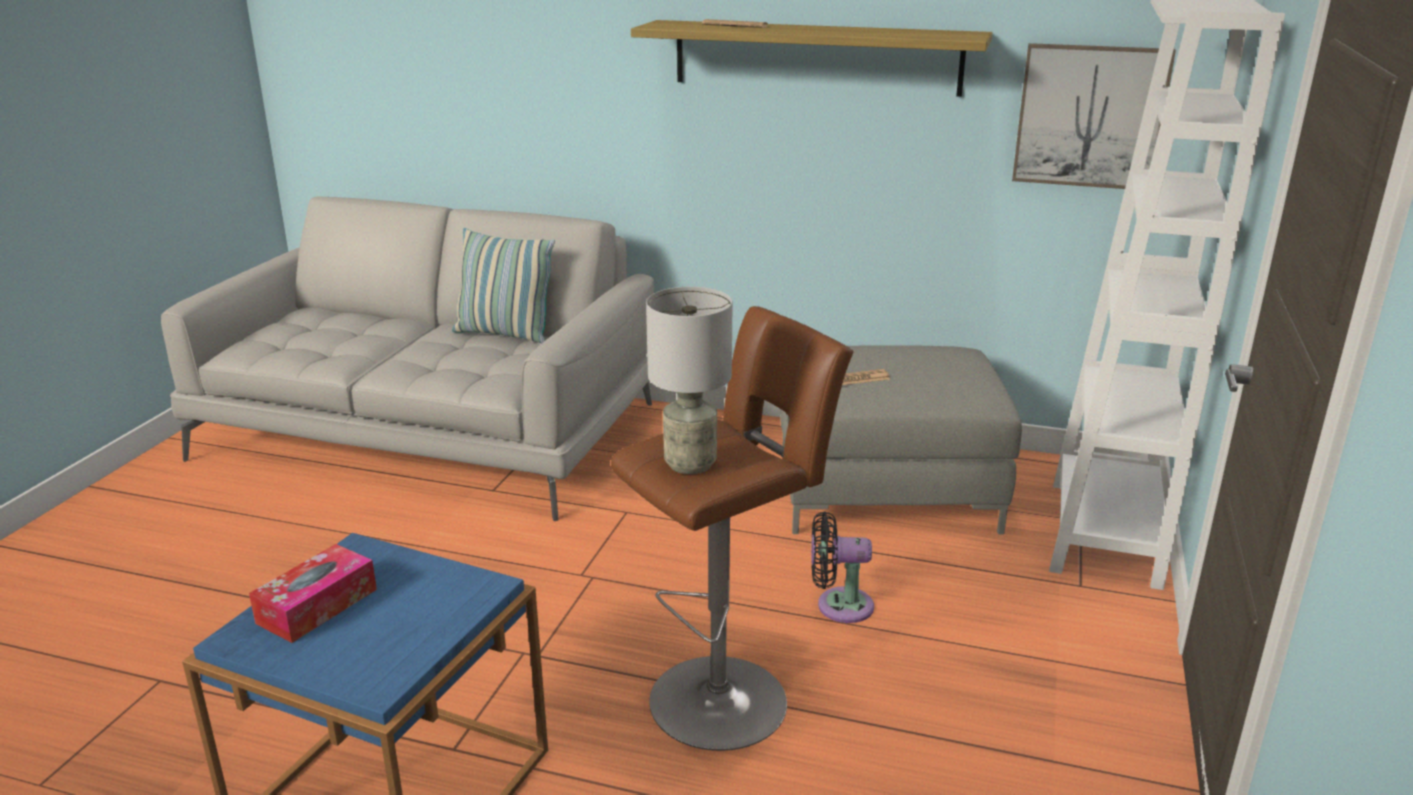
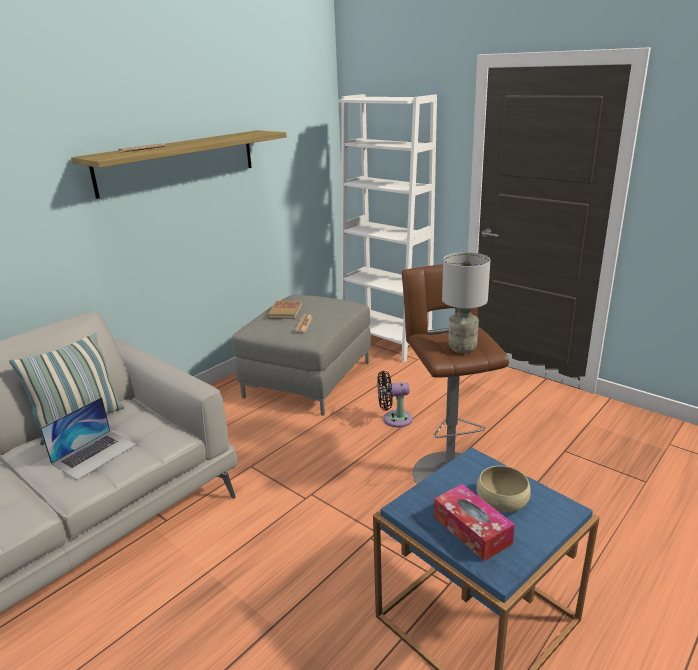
camera: 65 degrees left, 0 degrees up
(387, 623) = (502, 501): none -> beige bowl
(446, 359) = (94, 454): none -> laptop
(838, 605) = (394, 419): black fan -> black fan turned 60 degrees clockwise
(885, 355) = (285, 311): none -> book
(1090, 116) = (300, 164): picture -> none

